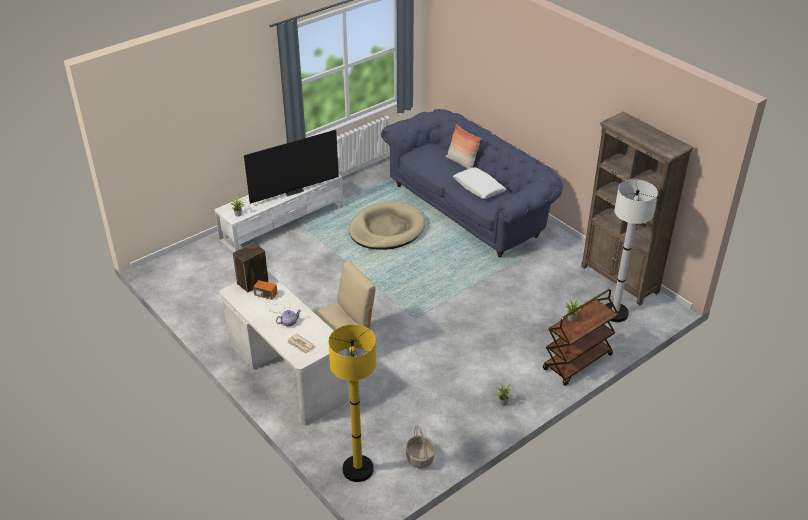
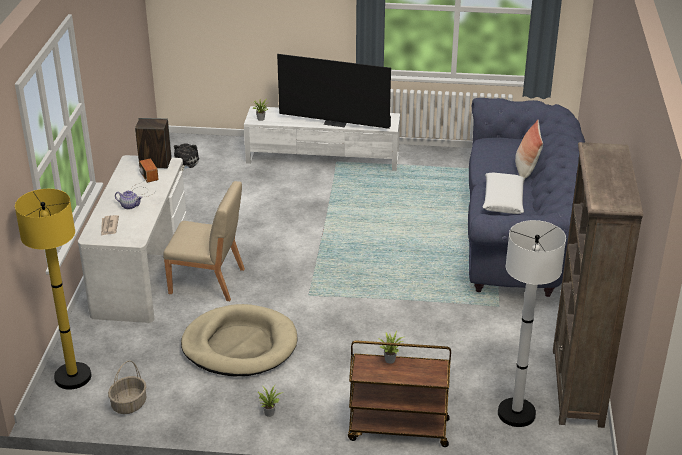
camera: 45 degrees right, 5 degrees down
(191, 280) = (185, 163): none -> plush toy
(386, 229) = (405, 209): beige dog bed -> beige dog bed (240, 345)

